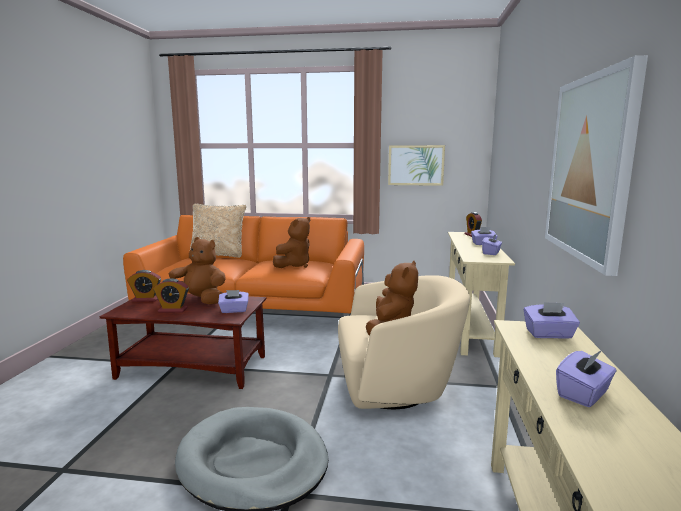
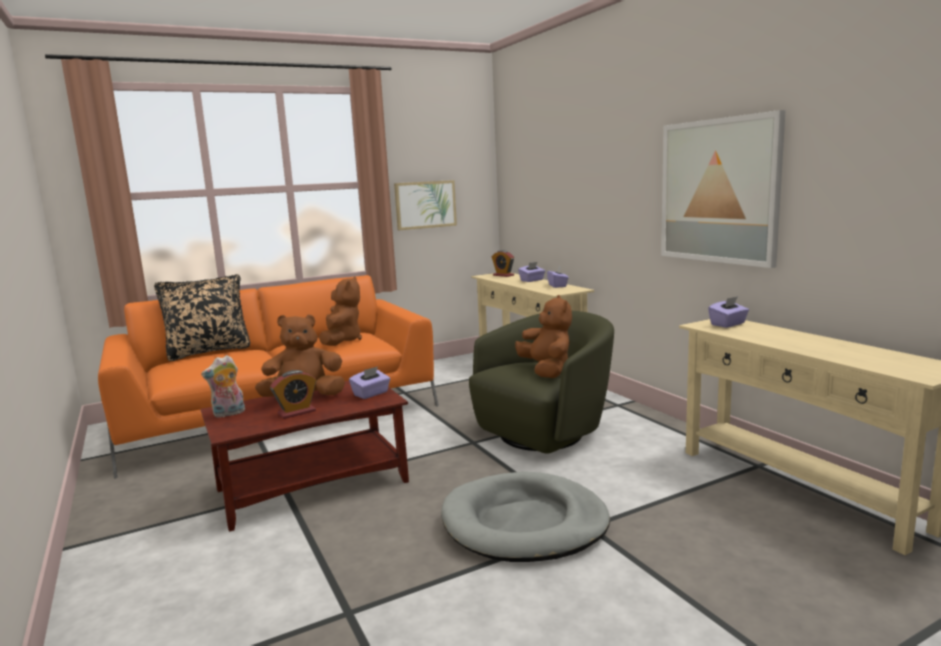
camera: 35 degrees left, 0 degrees up
(146, 299) = (228, 414): alarm clock -> plush toy
(218, 256) = (210, 353): beige pillow -> black pillow
(396, 388) = (546, 432): beige armchair -> green armchair
(584, 394) = (810, 344): purple tissue box -> none

